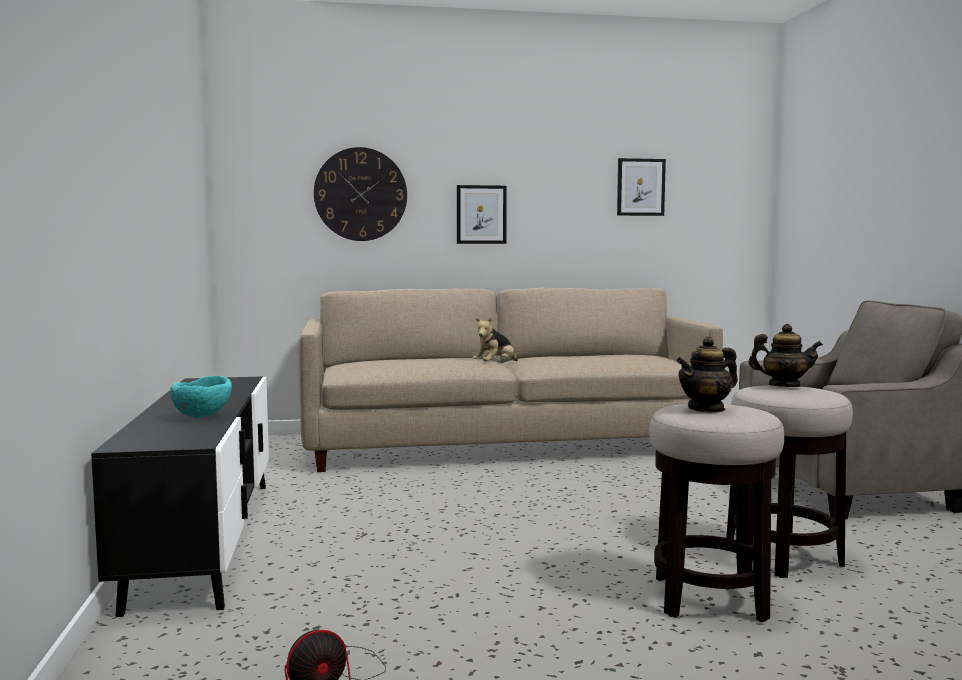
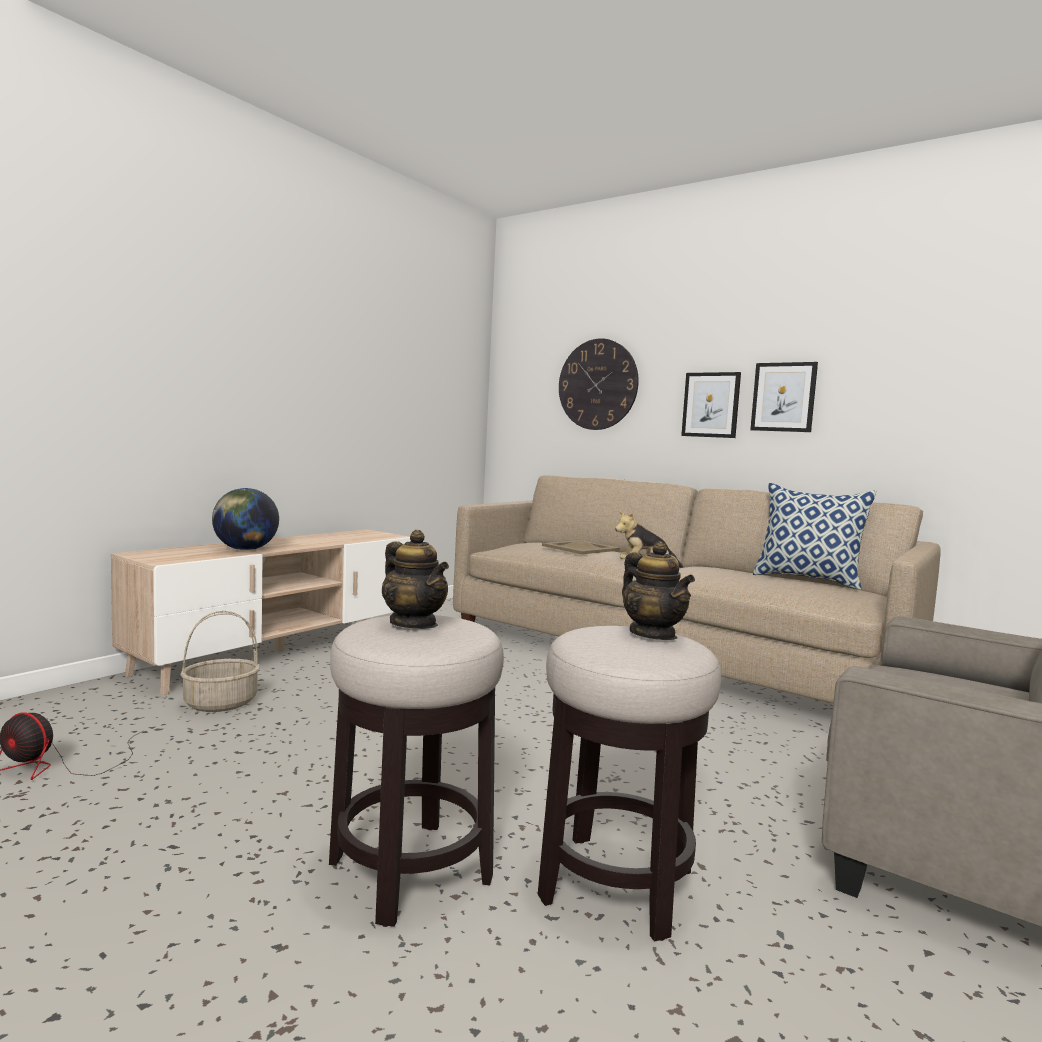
camera: 45 degrees right, 0 degrees up
(202, 417) = (245, 549): turquoise bowl -> globe
(205, 538) = (282, 651): black tv stand -> beige tv stand
(301, 590) = (221, 703): none -> basket
(426, 359) = (579, 548): none -> beige tray
(611, 353) = (808, 580): none -> pillow
(640, 187) = (924, 369): picture -> picture (783, 397)
(706, 409) = (414, 624): teapot -> teapot turned 150 degrees counterclockwise

